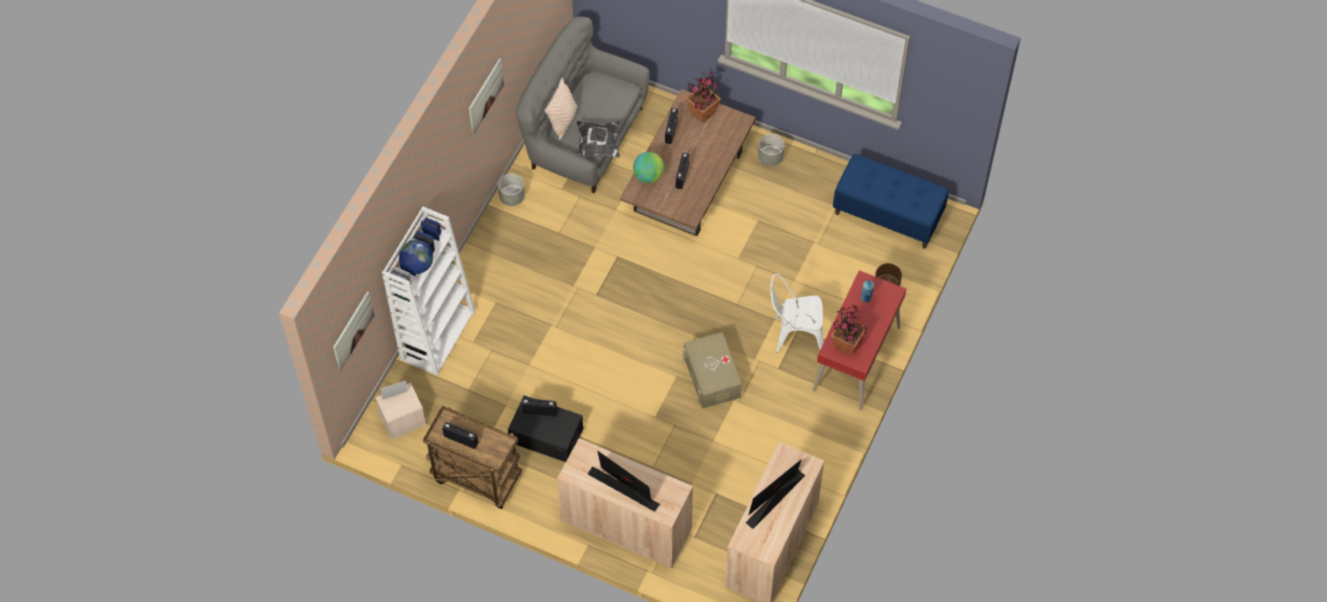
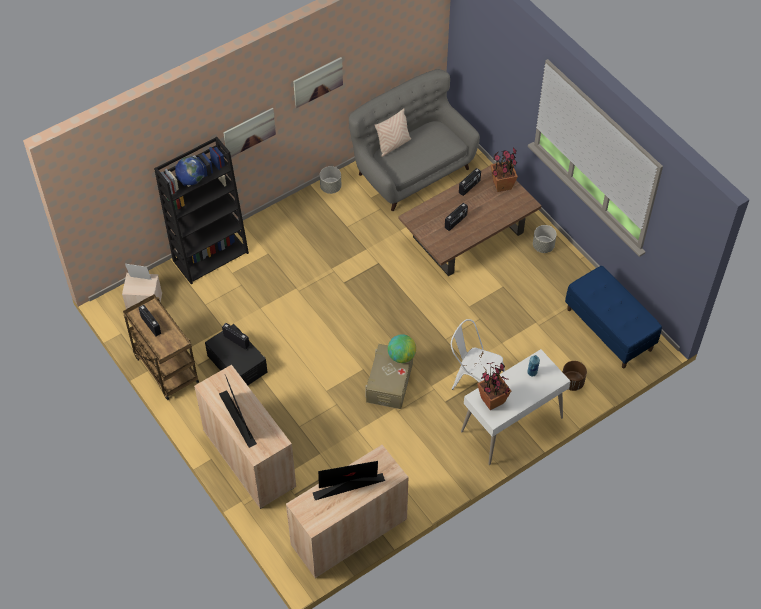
camera: 30 degrees right, 5 degrees down
(353, 330) = (112, 202): picture -> picture (249, 132)
(437, 334) = (211, 256): white bookcase -> black bookcase
(597, 146) = (406, 173): pillow -> none
(648, 176) = (430, 210): globe -> globe (401, 356)
(857, 359) = (512, 425): red desk -> white desk

